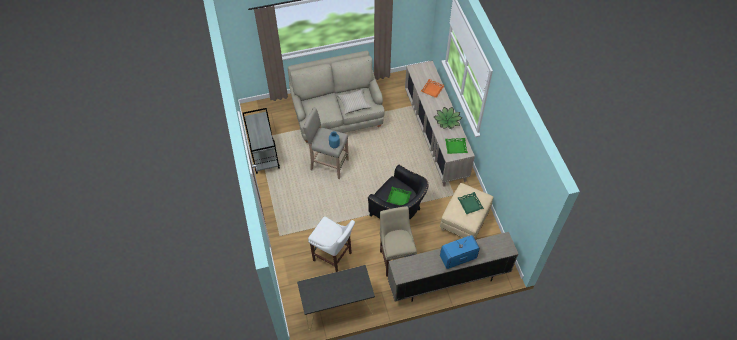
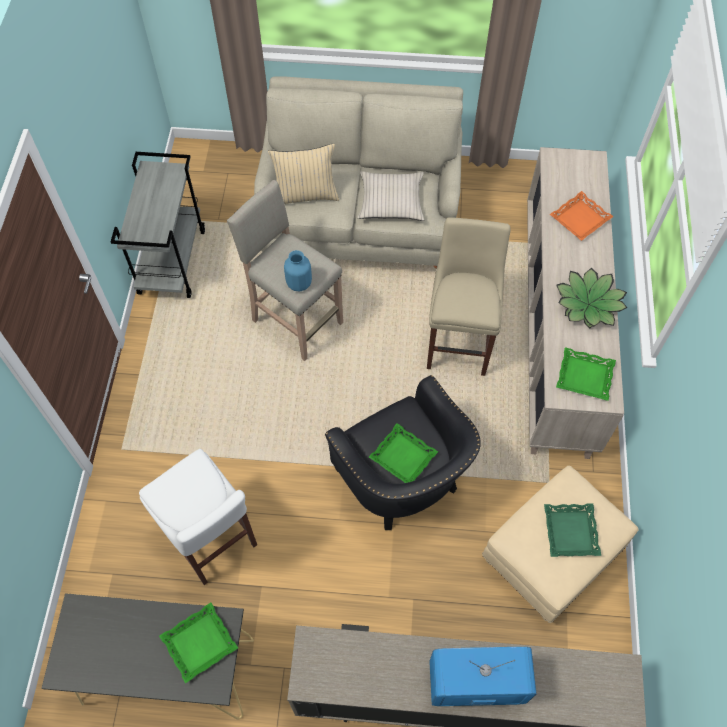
camera: 20 degrees right, 5 degrees up
(318, 111) = (305, 195): none -> beige pillow
(355, 281) = (199, 644): none -> green tray
(396, 259) = (351, 597): beige stool -> beige stool (459, 342)

